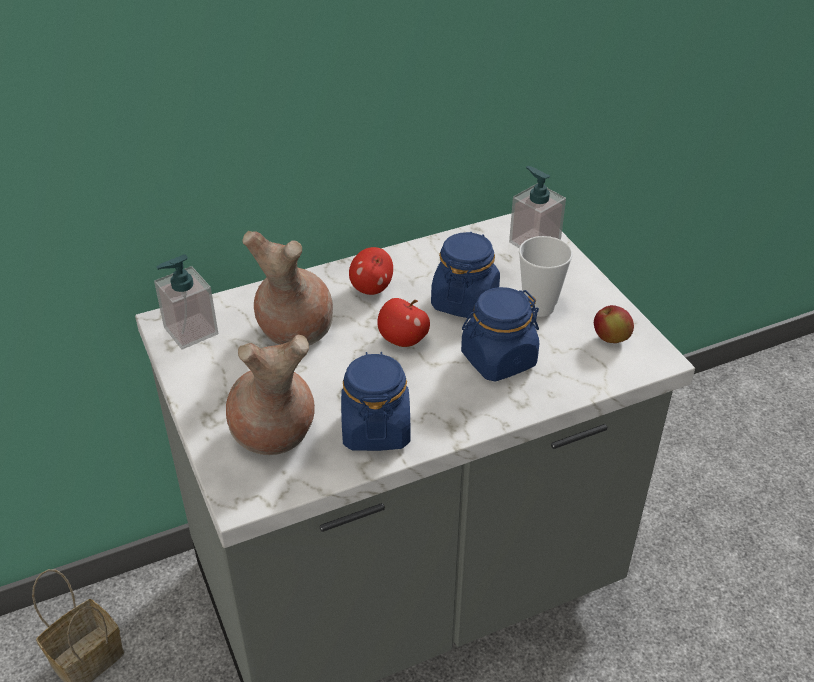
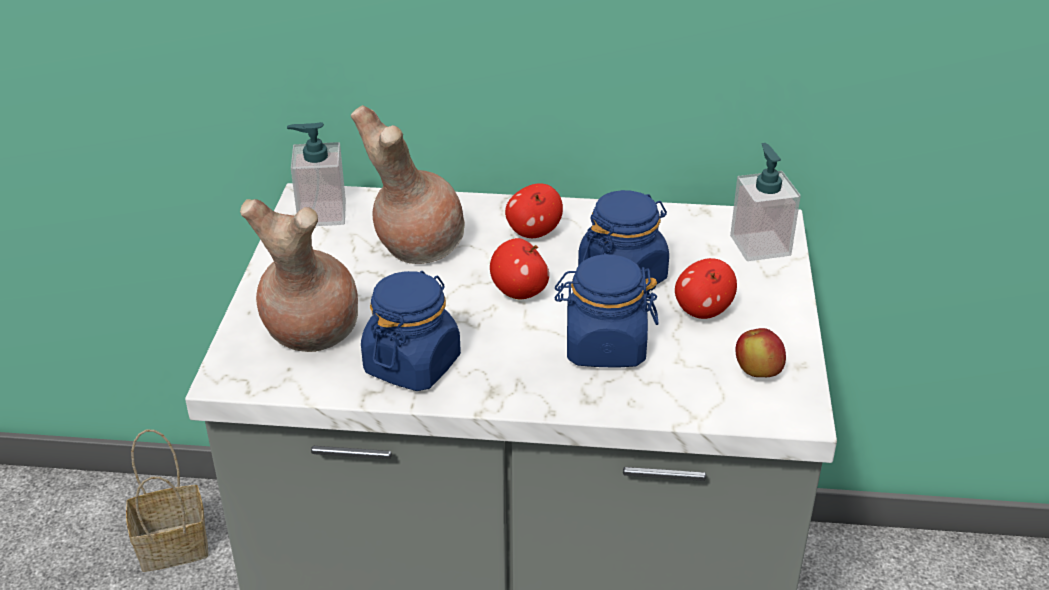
camera: 30 degrees right, 5 degrees down
(539, 307) = (702, 311): cup -> apple

